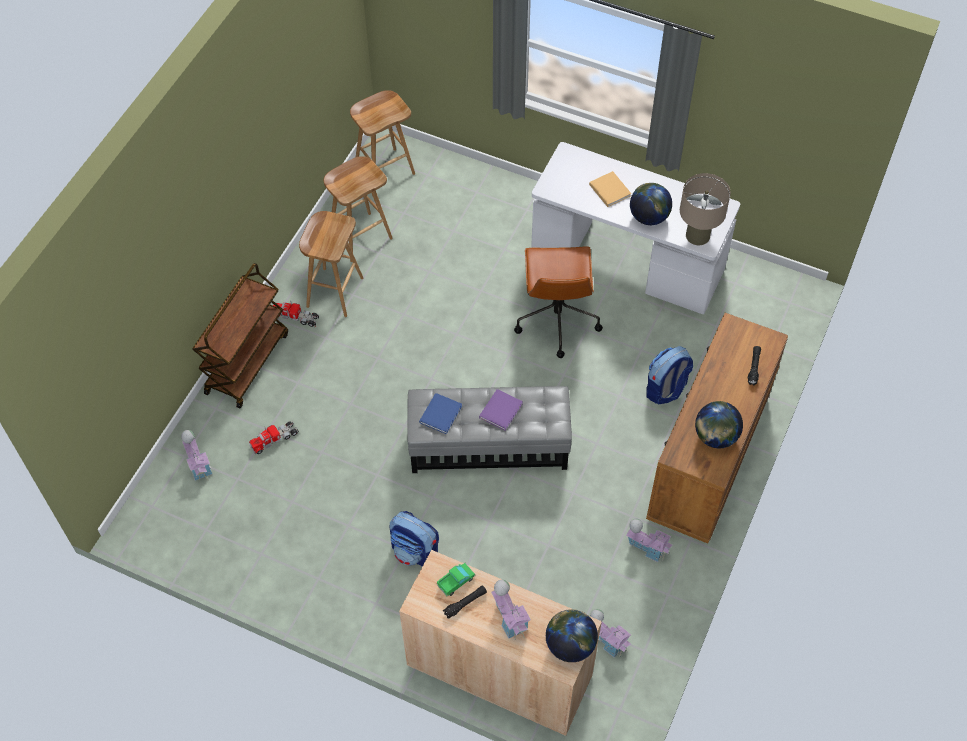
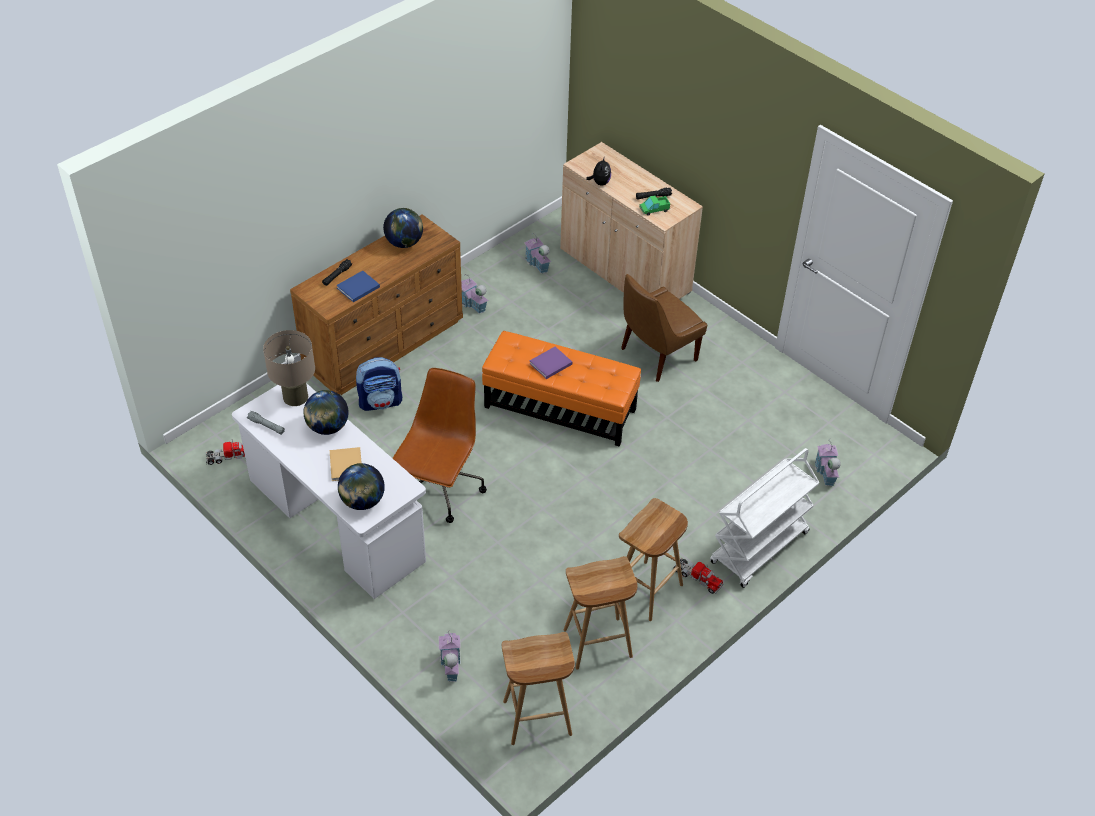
camera: 160 degrees left, 10 degrees down
(247, 362) = (759, 549): brown cart -> white cart
(274, 439) = (750, 472): toy truck -> toy truck (230, 457)
(415, 551) = (656, 355): backpack -> brown chair
(441, 413) = (603, 377): blue book -> blue book (357, 288)
(489, 446) = (560, 407): grey ottoman -> orange ottoman
(510, 619) = (625, 181): toy house -> toy house (450, 665)
(540, 603) = (600, 182): none -> plush toy
(570, 645) = (591, 159): globe -> globe (362, 501)

